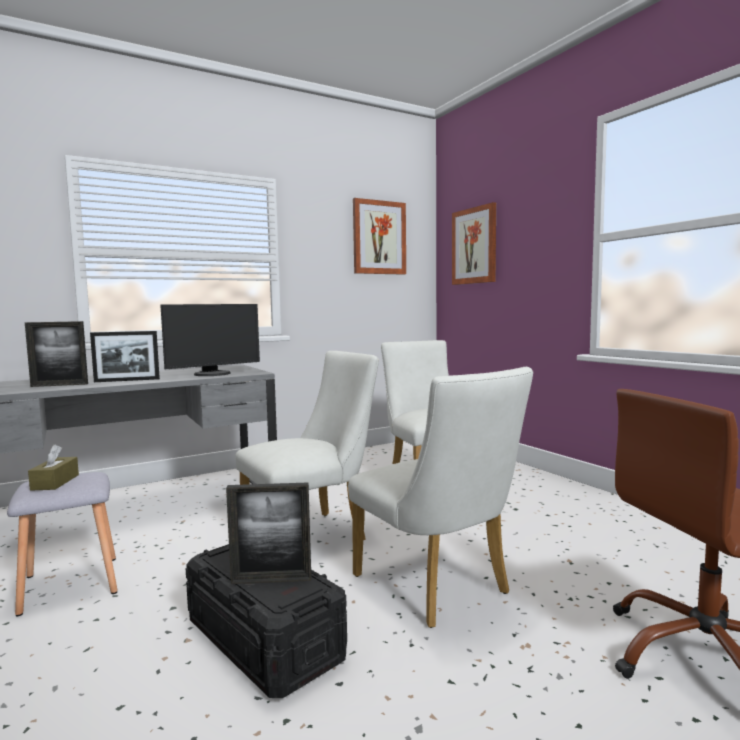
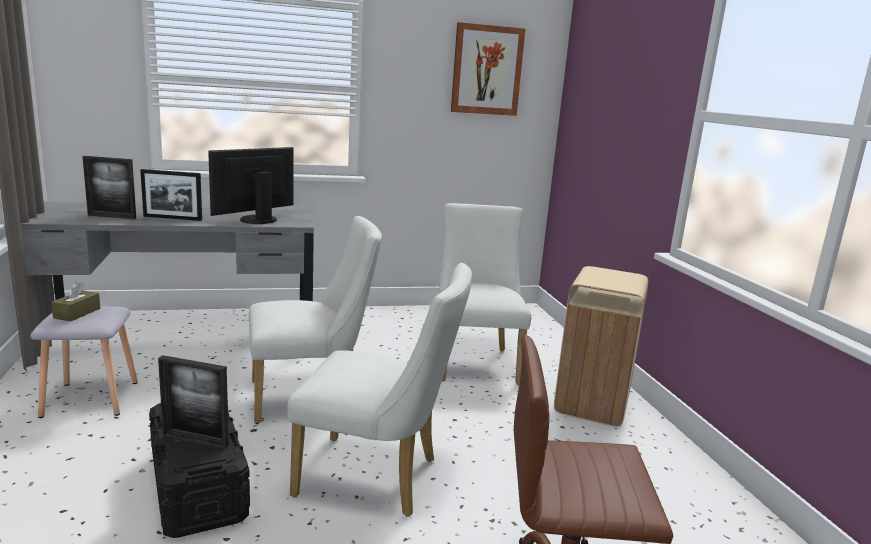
camera: 15 degrees right, 10 degrees up
(213, 374) = (257, 220): monitor -> monitor turned 150 degrees clockwise
(438, 589) = (378, 478): white chair -> white chair turned 60 degrees counterclockwise
(474, 246) = (593, 92): picture -> none
(553, 494) = (593, 404): none -> beige trash can

